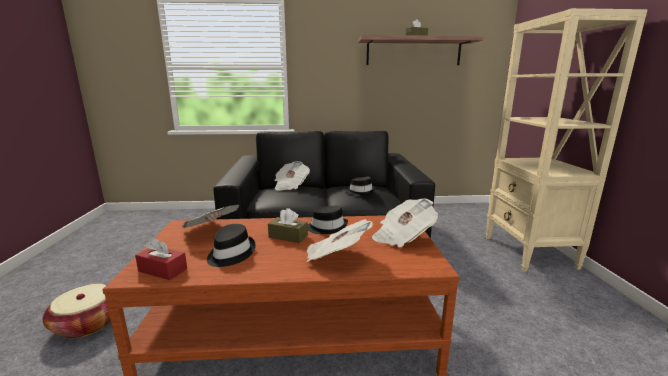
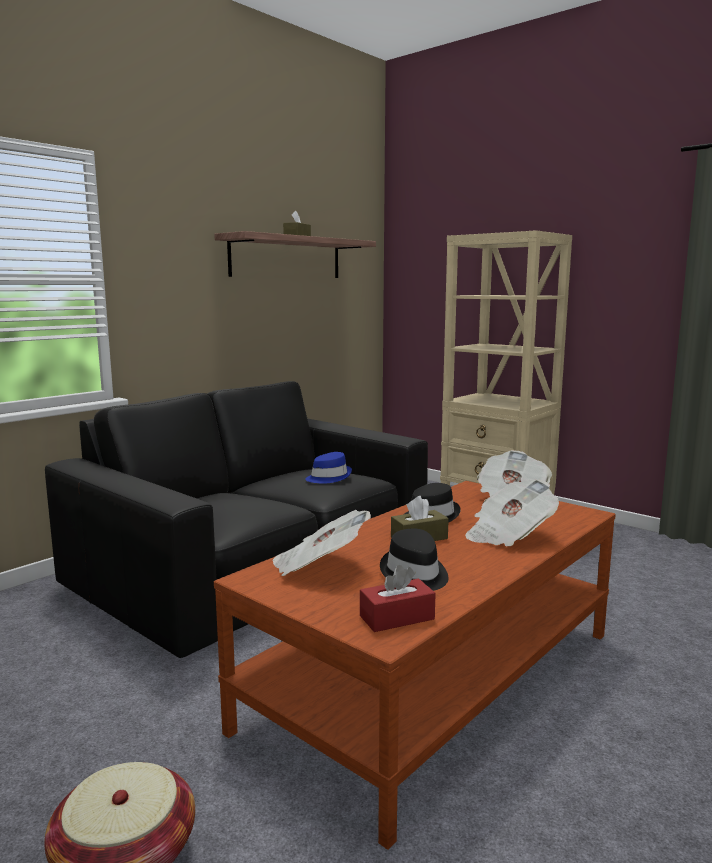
camera: 45 degrees left, 5 degrees down
(290, 186) = (211, 495): newspaper -> none
(360, 191) = (328, 477): black hat -> blue hat

